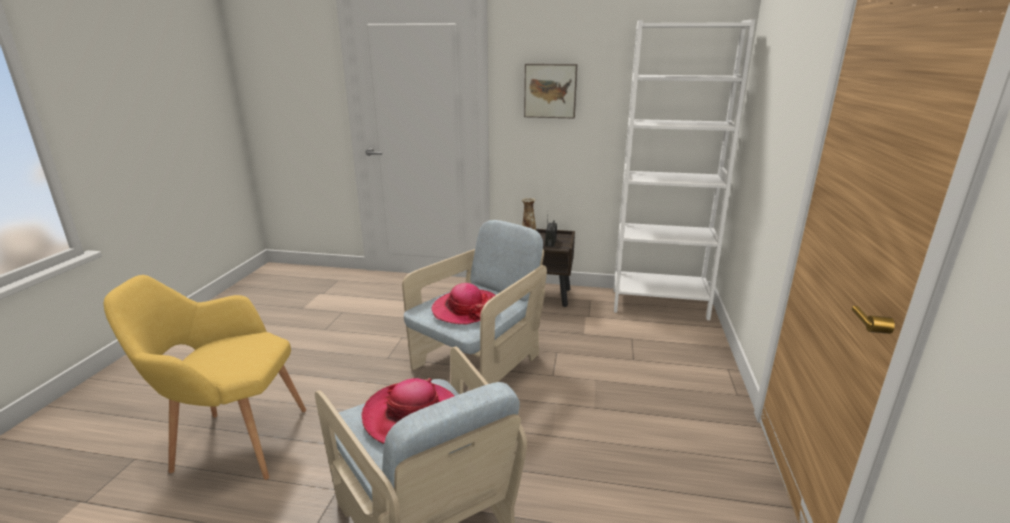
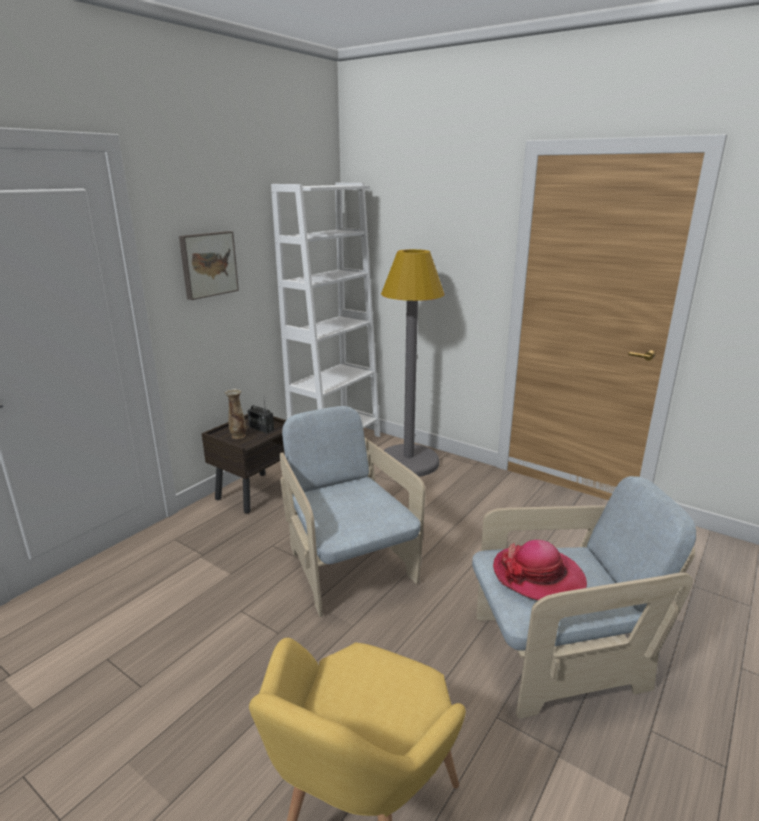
camera: 65 degrees left, 0 degrees up
(465, 309) = (360, 508): hat -> none
(680, 349) = (408, 462): none -> grey floor lamp

